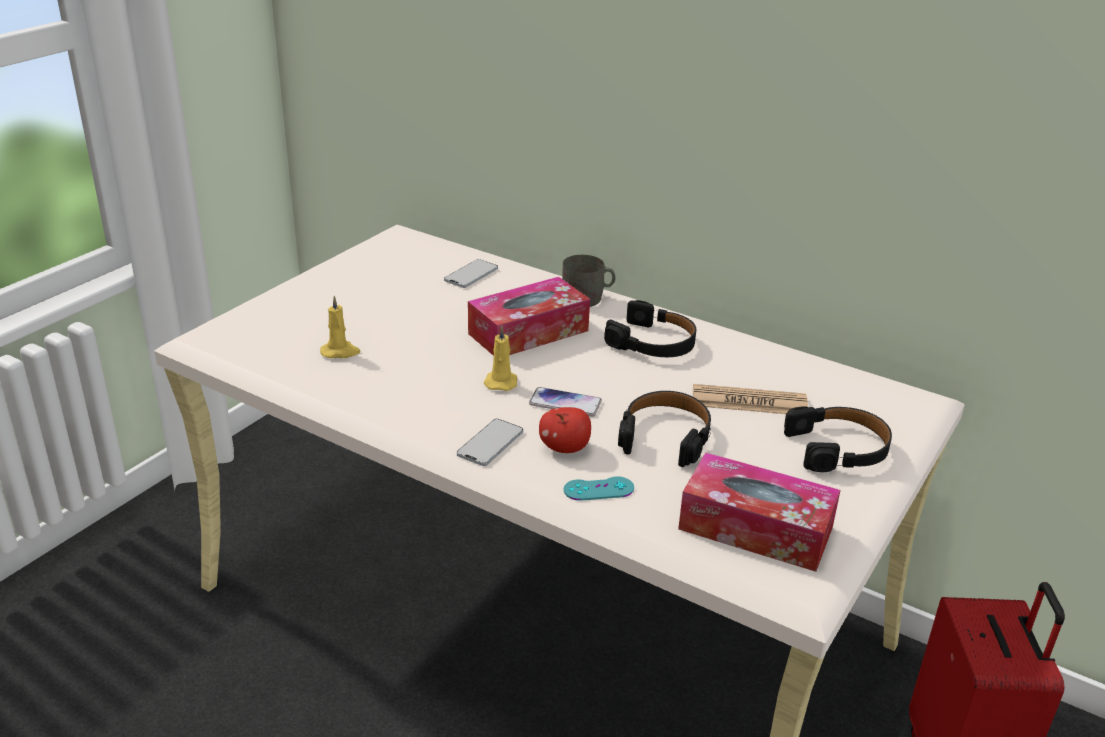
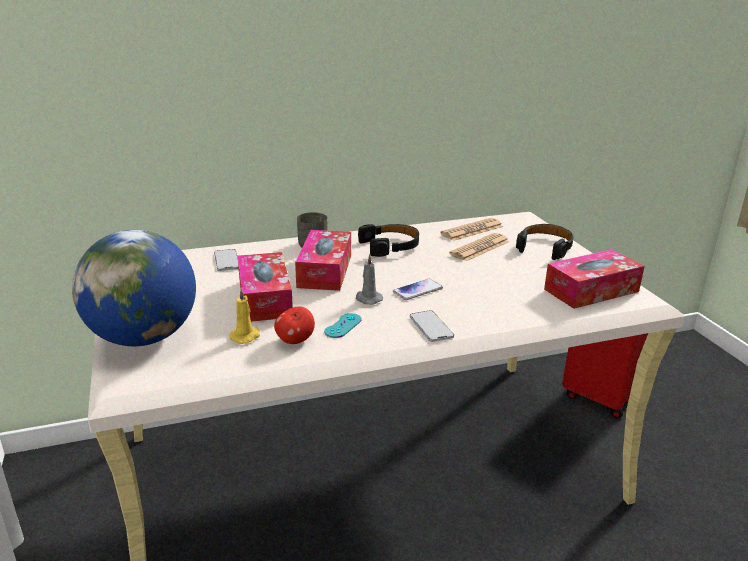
camera: 50 degrees left, 5 degrees down
(281, 308) = (144, 337): none -> globe
(423, 328) = (265, 298): none -> tissue box
(501, 382) = (368, 299): yellow candle -> grey candle
(565, 448) = (463, 308): apple -> apple (295, 340)
(598, 489) = (515, 314): turquoise game controller -> turquoise game controller (343, 326)
(665, 436) = (485, 278): black headphones -> none
(795, 377) = (472, 230): none -> newspaper

